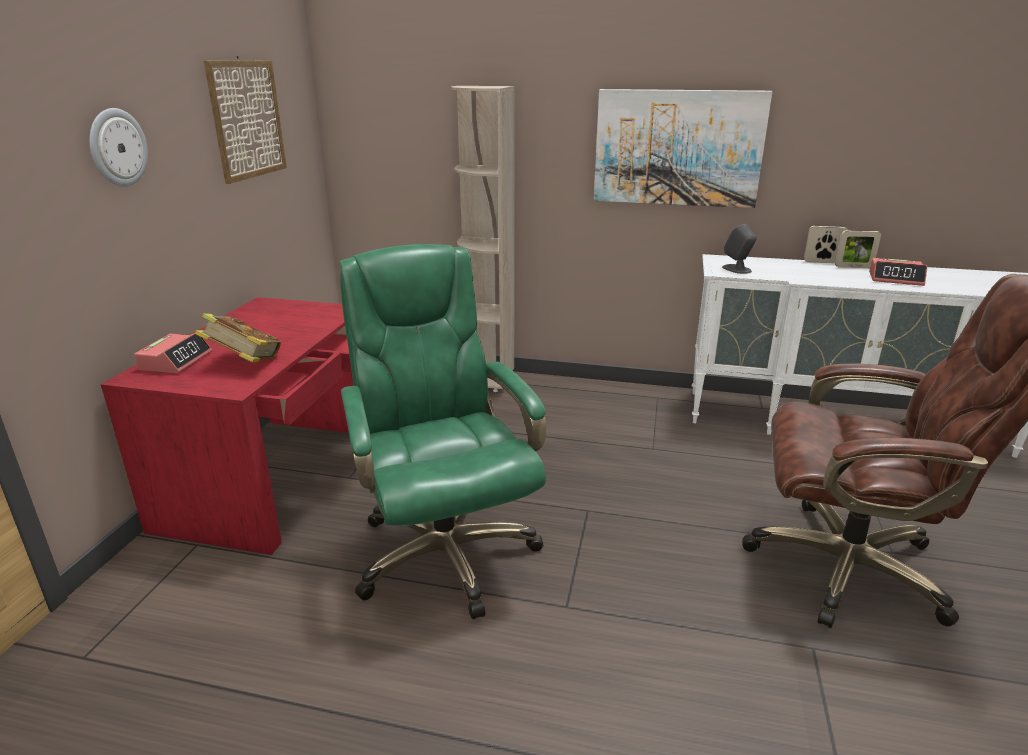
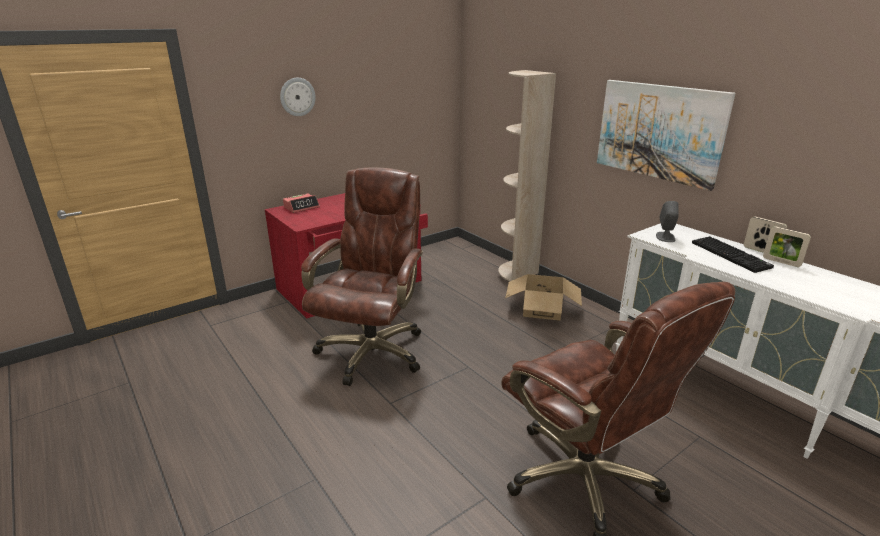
camera: 40 degrees right, 0 degrees up
(244, 363) = (322, 216): book -> none
(247, 117) = (394, 83): picture -> none
(445, 553) = (372, 352): green office chair -> brown office chair
(567, 408) = (541, 309): none -> cardboard box
(814, 271) = (731, 255): none -> keyboard
(896, 279) = (798, 281): alarm clock -> none

